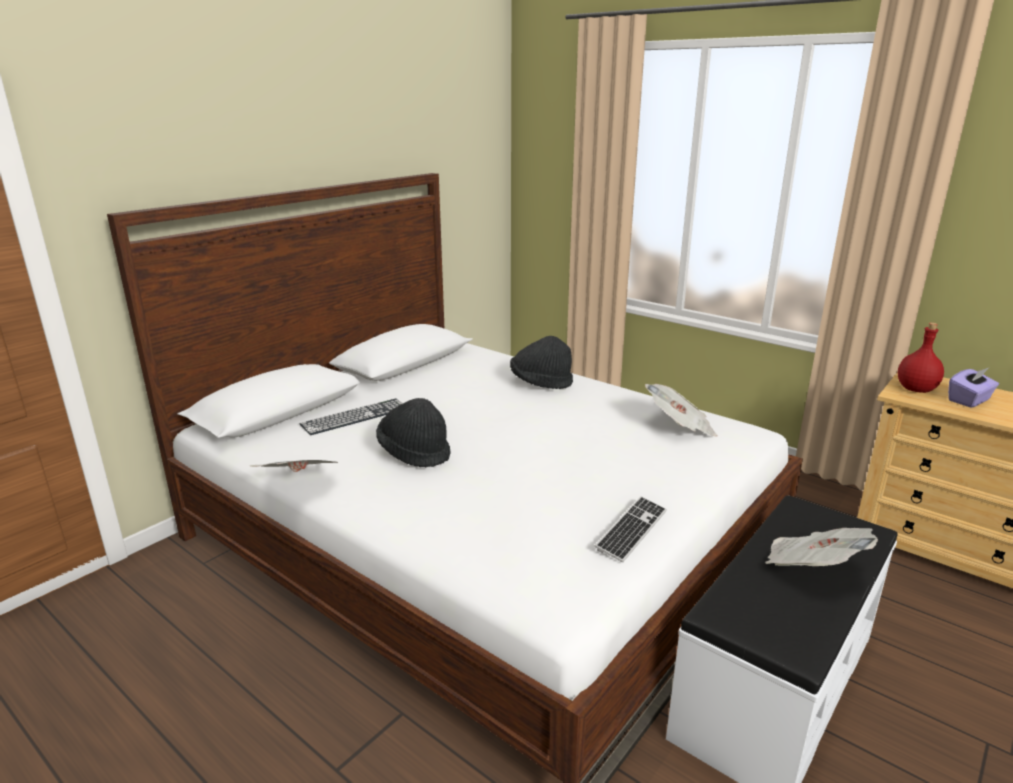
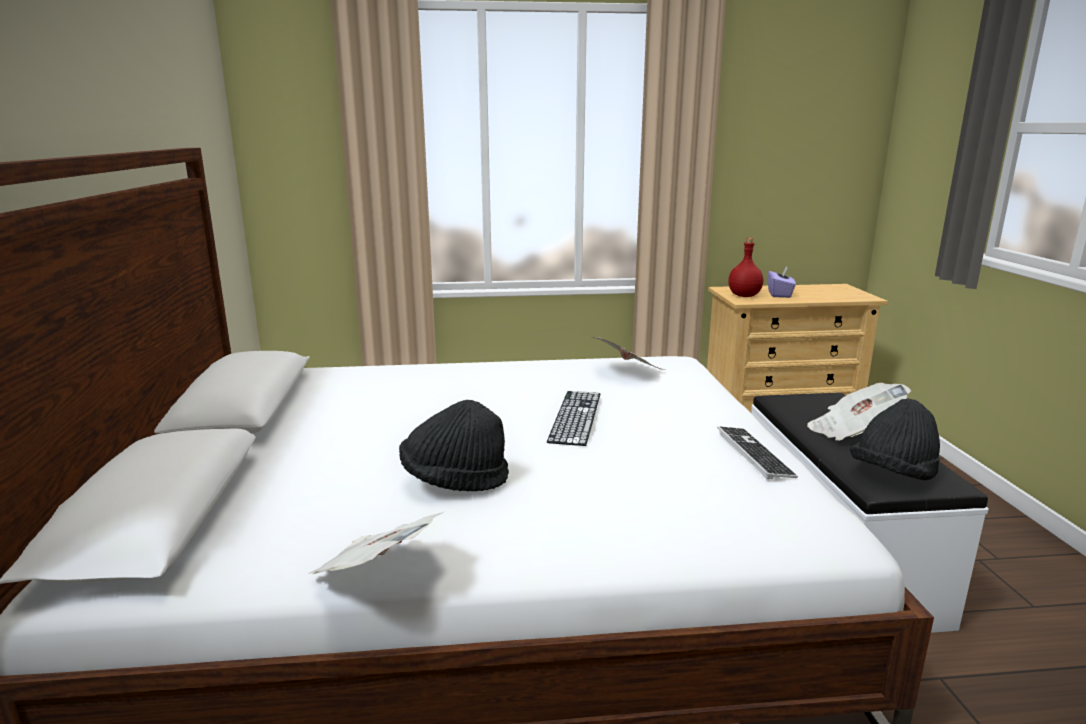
camera: 45 degrees left, 5 degrees down
(355, 416) = (298, 478): keyboard -> keyboard (575, 417)
(540, 383) = (447, 378): black hat -> black hat (893, 474)

